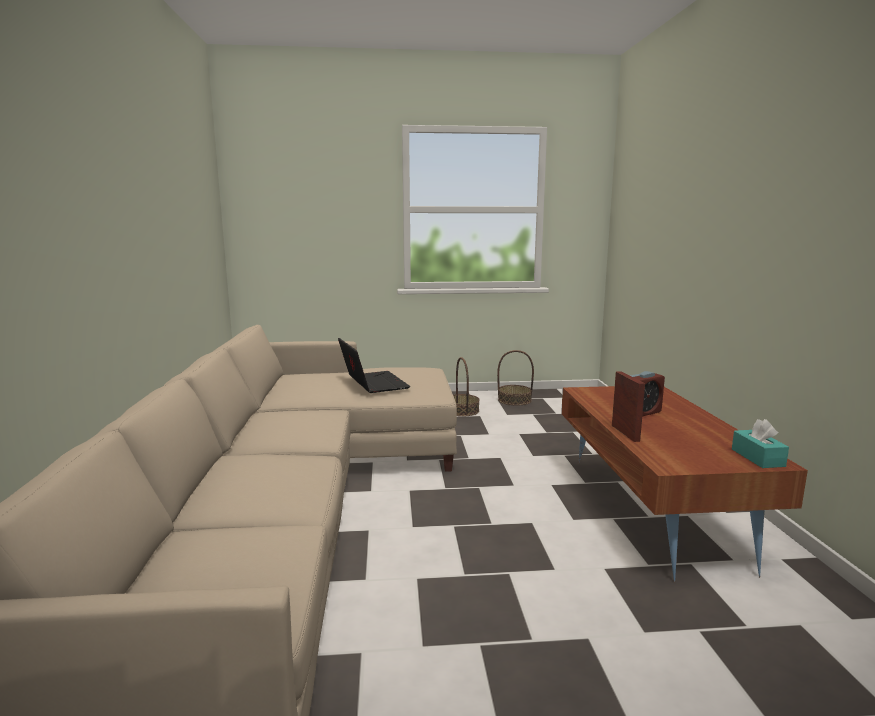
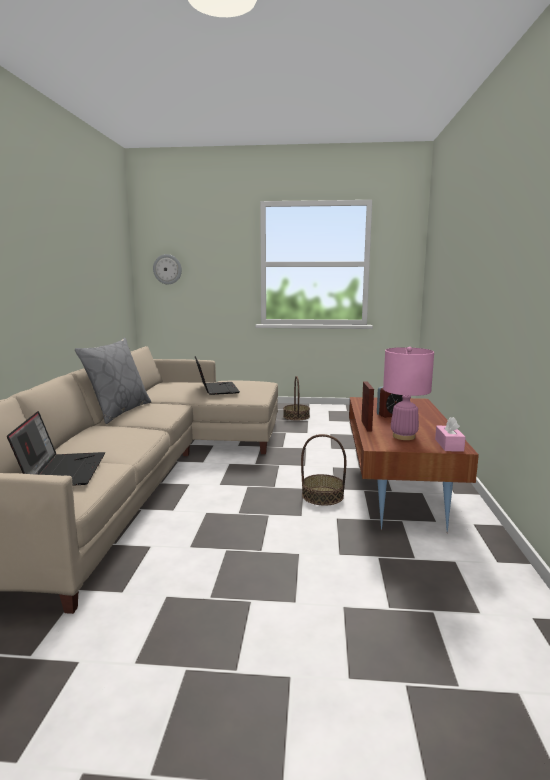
camera: 10 degrees right, 0 degrees up
(220, 552) = (62, 470): none -> laptop
(250, 428) = (118, 411): none -> grey pillow
(273, 215) = (167, 269): none -> wall clock
(514, 400) = (341, 411): basket -> basket (322, 496)
(688, 447) = (404, 436): none -> pink table lamp
(757, 457) = (449, 445): turquoise tissue box -> pink tissue box

